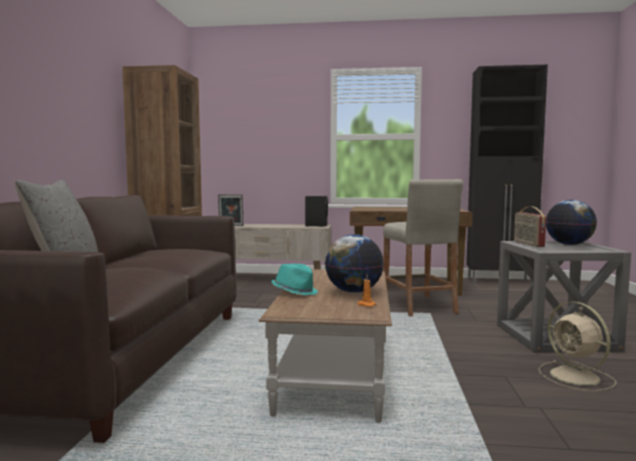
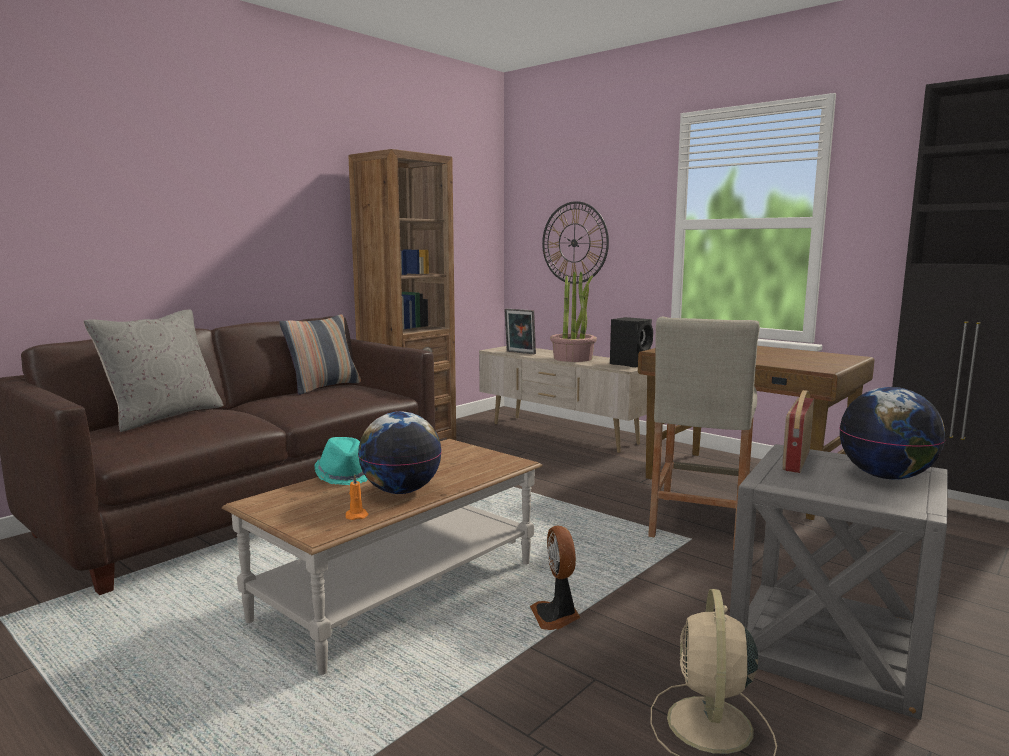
camera: 35 degrees right, 5 degrees up
(146, 251) = (324, 387): none -> pillow
(254, 149) = (574, 243): none -> wall clock
(274, 225) = (573, 358): none -> potted plant
(438, 358) = (556, 616): none -> fan

